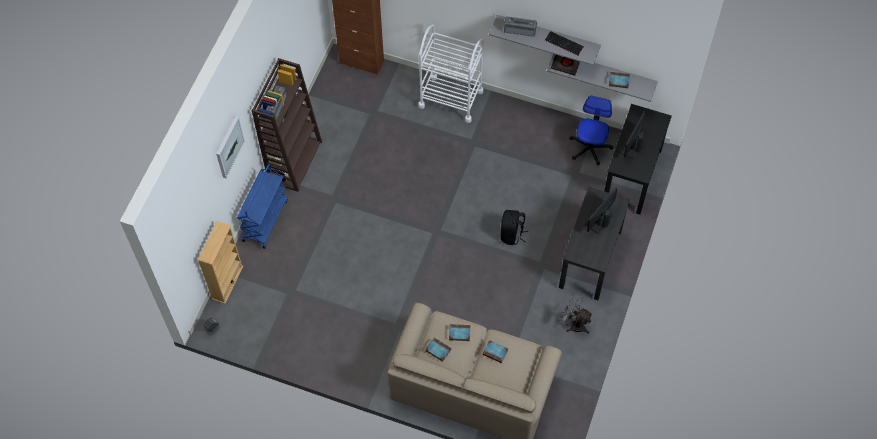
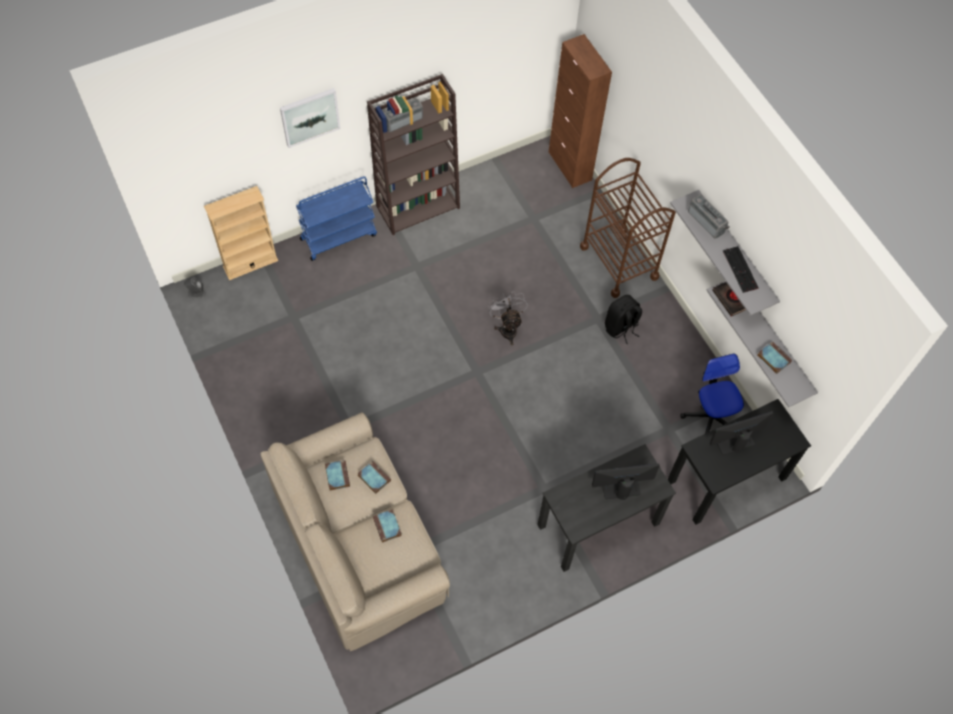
camera: 40 degrees right, 0 degrees up
(451, 98) = (619, 262): white cart -> brown cart
(512, 234) = (545, 435): black backpack -> black backpack (621, 328)
(574, 324) = (515, 573): grey fan -> grey fan (507, 328)
(589, 148) = (710, 416): office chair -> office chair turned 75 degrees counterclockwise

